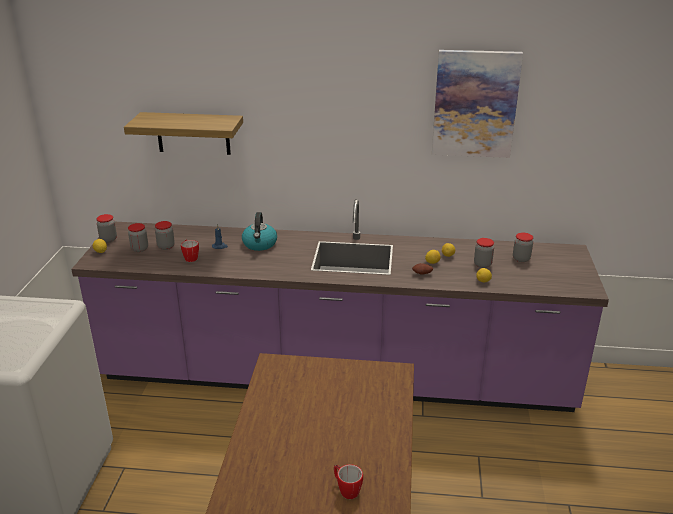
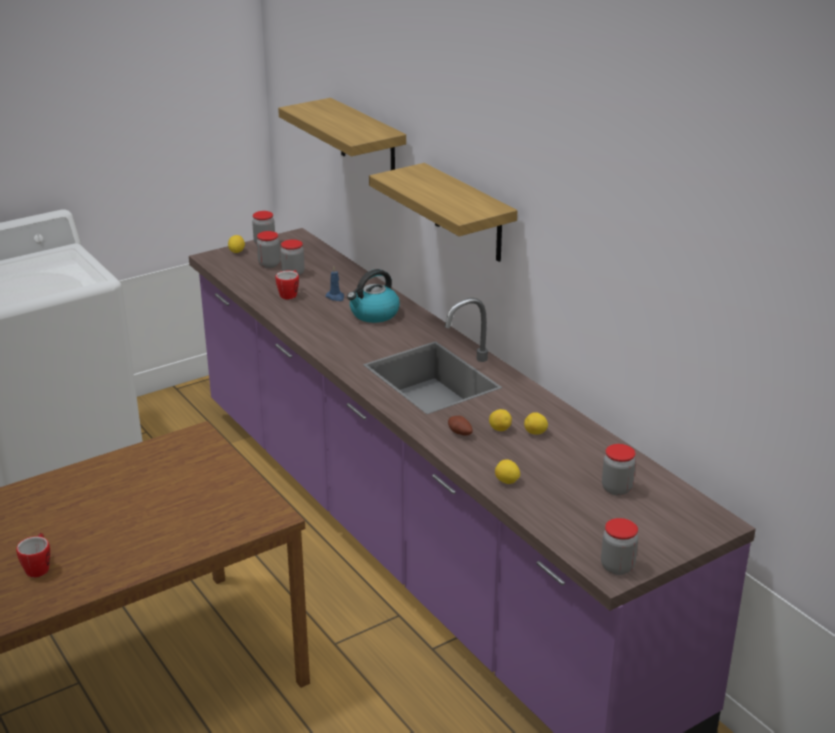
camera: 50 degrees right, 0 degrees up
(318, 151) = (468, 214): none -> shelf
(475, 104) = (627, 209): picture -> none
(482, 264) = (552, 465): jar -> jar (617, 567)

